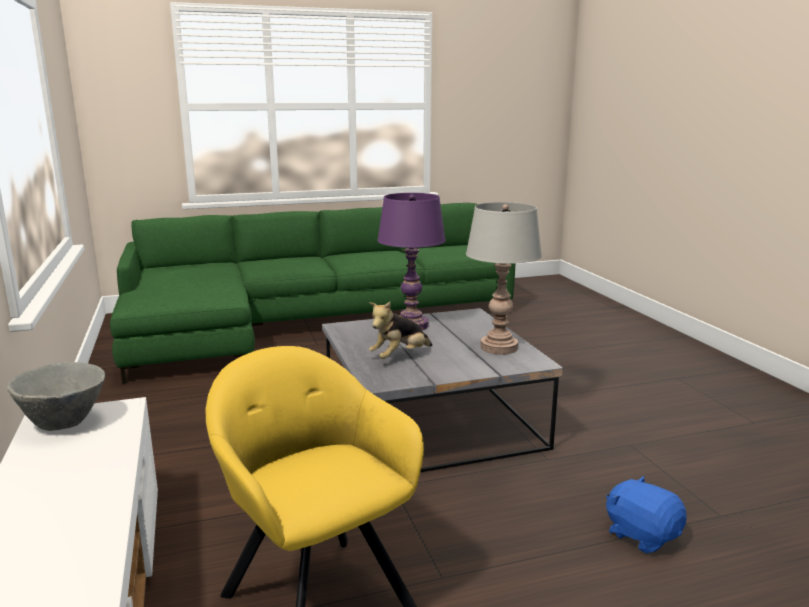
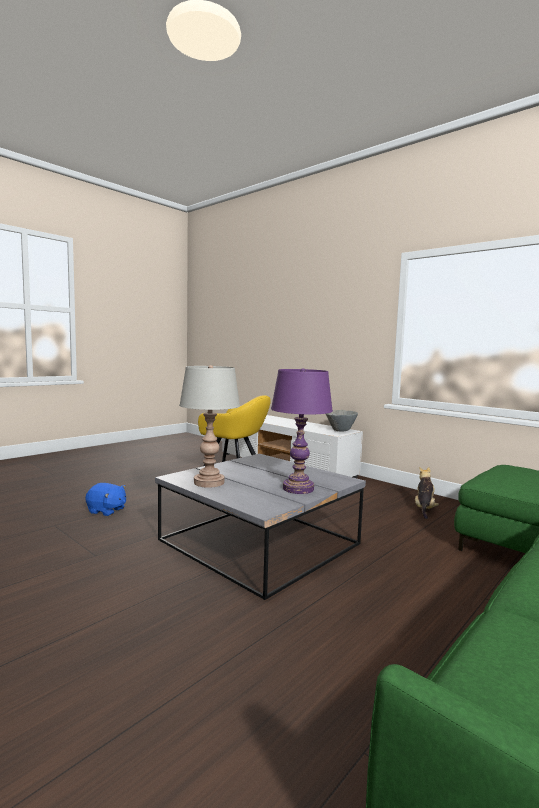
camera: 150 degrees right, 10 degrees down
(400, 357) = (269, 468): plush toy -> plush toy (424, 509)

